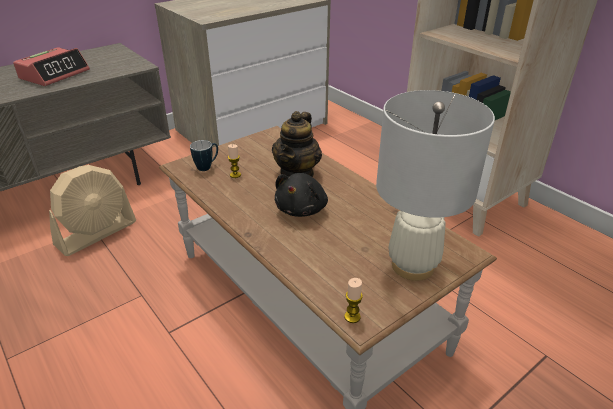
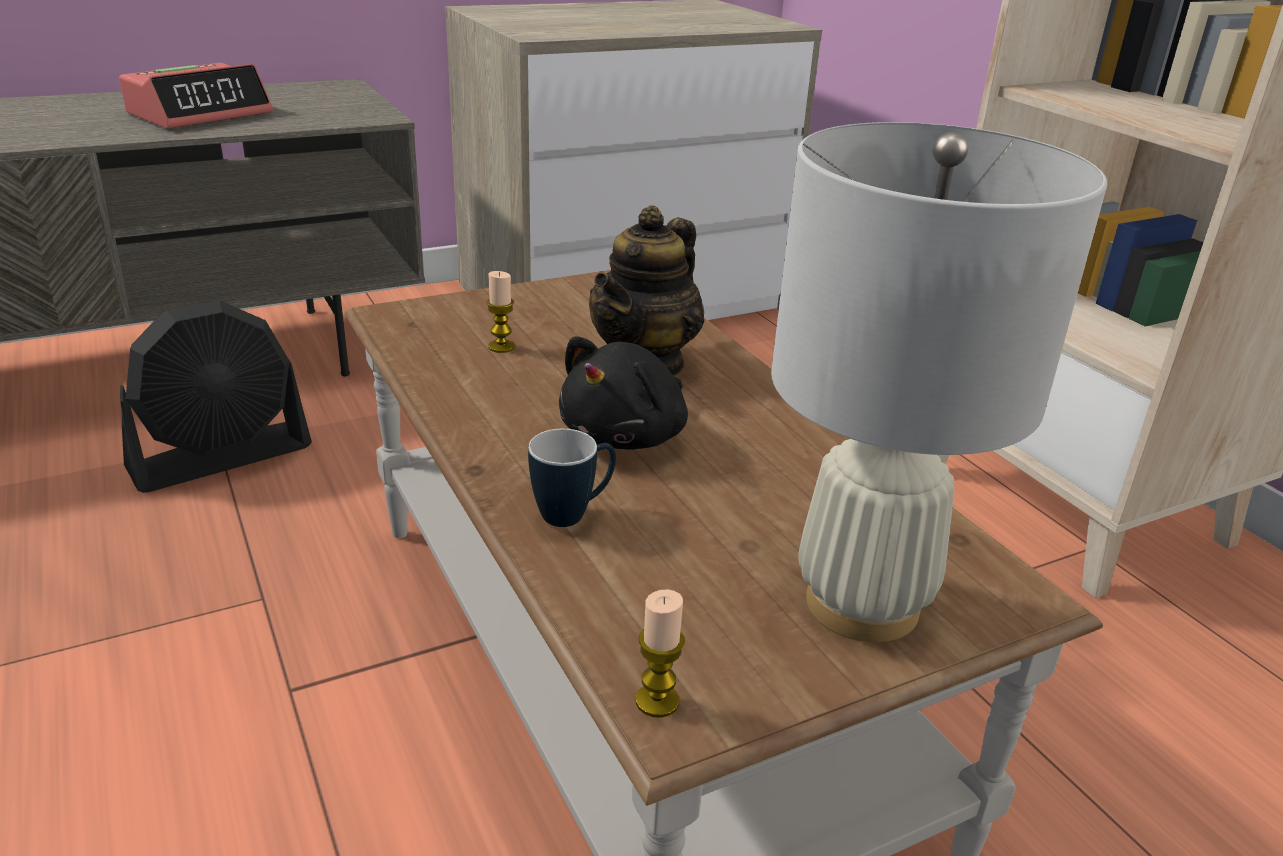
camera: 10 degrees right, 5 degrees down
(97, 233) = (222, 457): beige fan -> black fan
(207, 167) = (447, 323): mug -> mug (574, 513)

